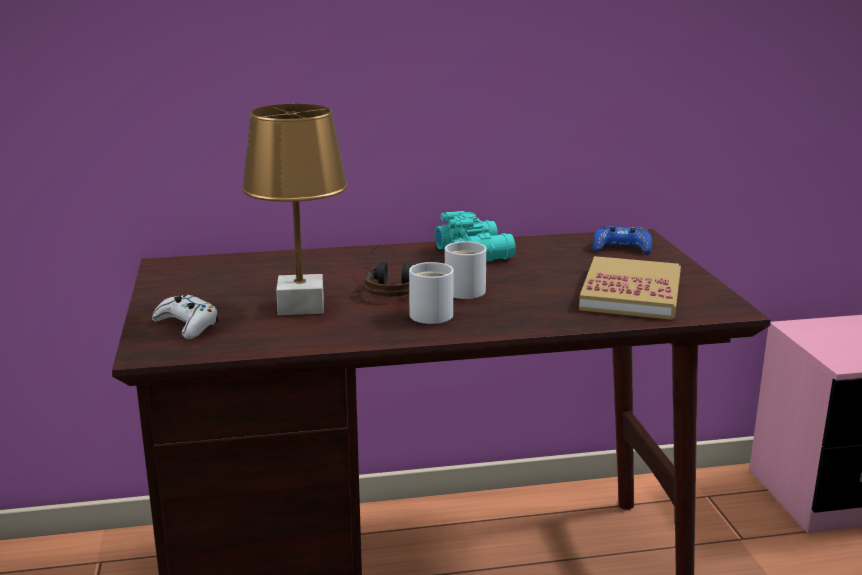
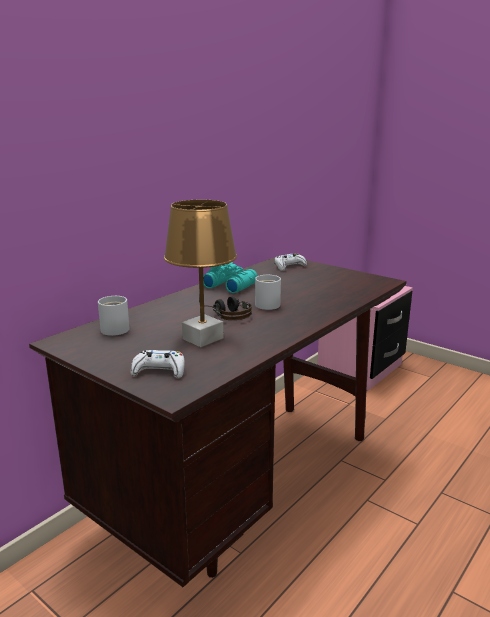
camera: 40 degrees left, 0 degrees up
(432, 313) = (277, 320): white mug -> white mug (114, 328)
(621, 248) = (289, 266): blue game controller -> white game controller
(631, 293) = (337, 285): book -> none

